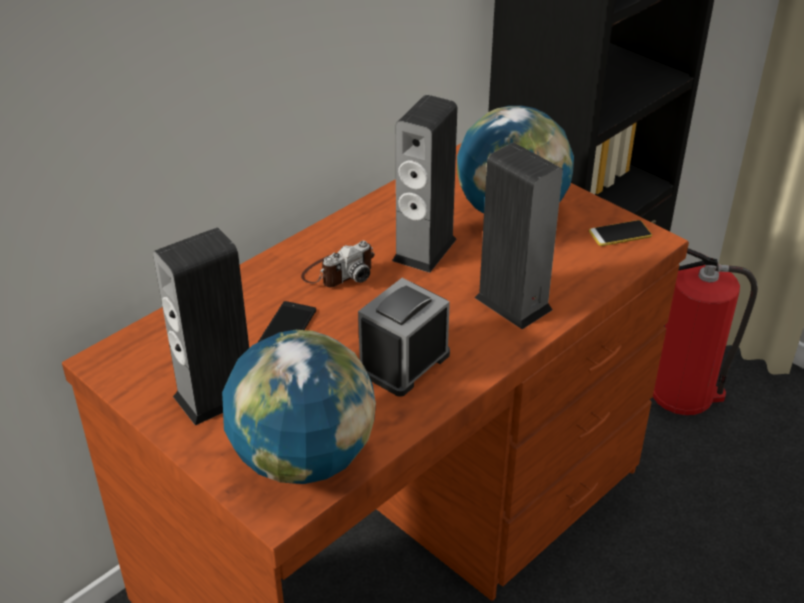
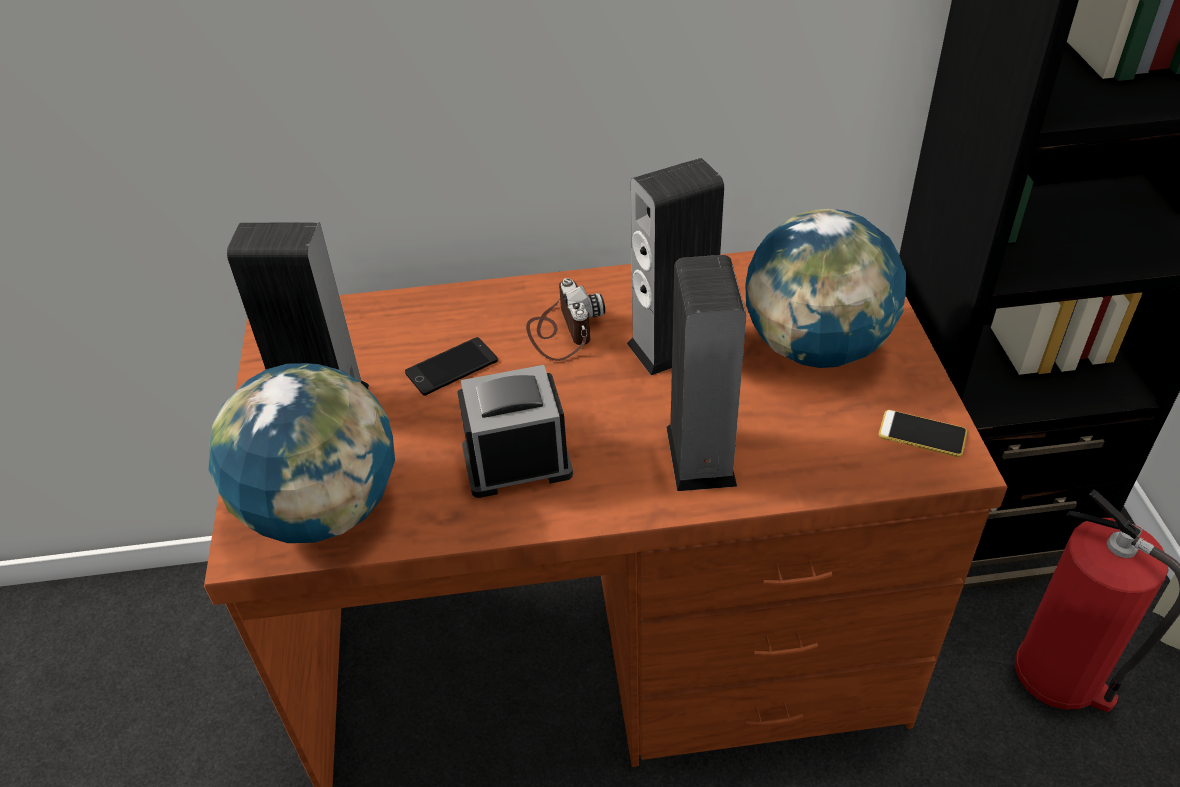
camera: 40 degrees right, 5 degrees up
(338, 272) = (562, 331): camera -> camera turned 105 degrees counterclockwise

